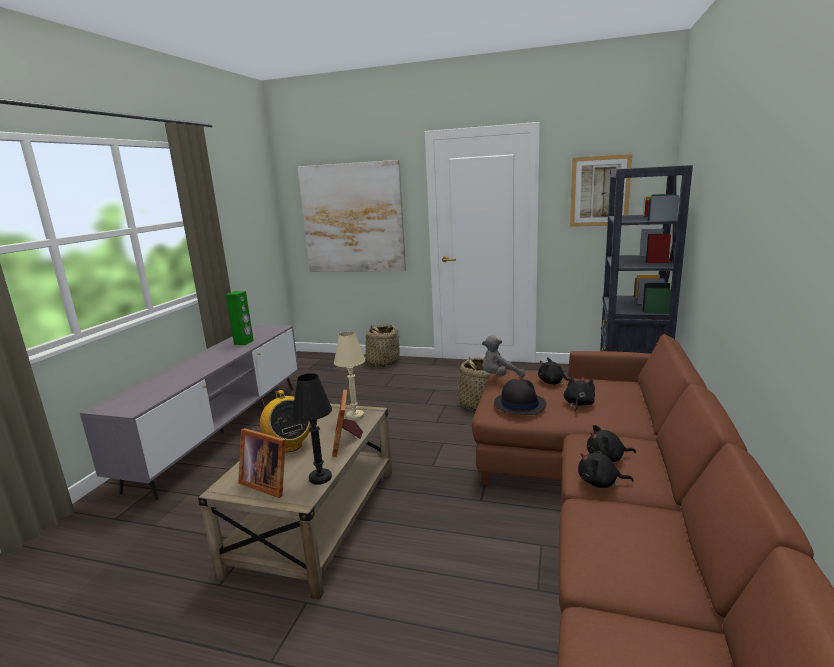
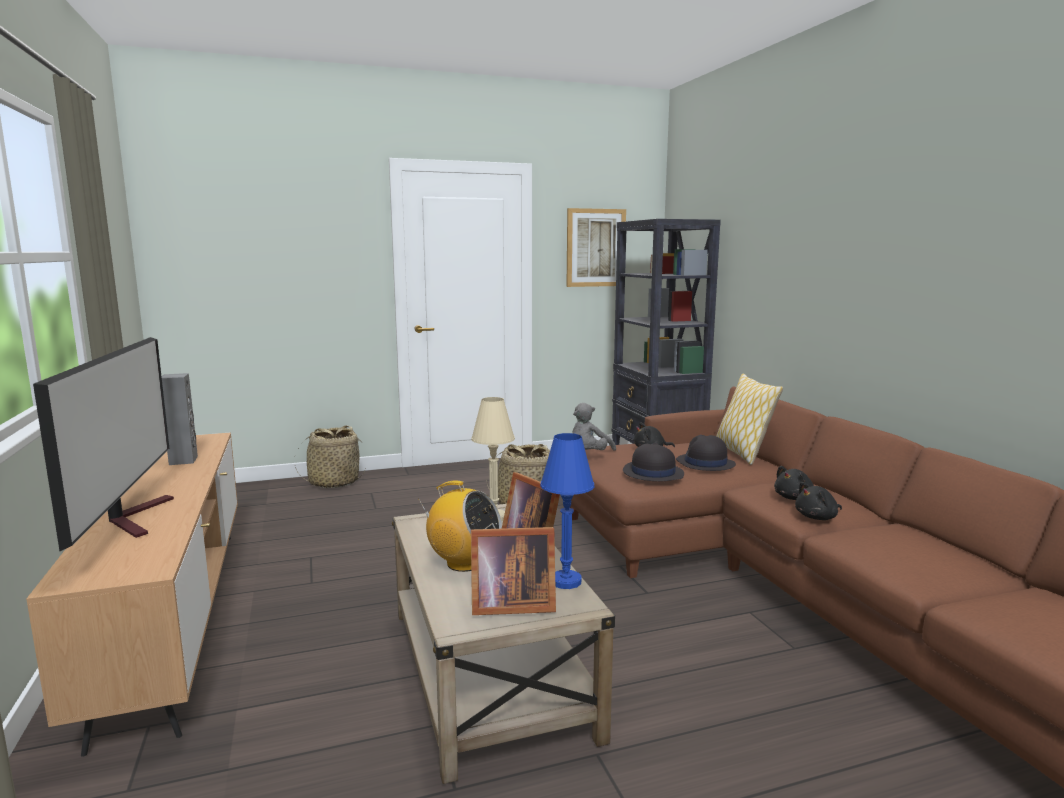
camera: 35 degrees left, 5 degrees down
(174, 375) = (134, 517): none -> television
(222, 433) = (177, 618): grey tv stand -> brown tv stand
(244, 342) = (184, 460): green speaker -> grey speaker
(320, 478) = (566, 581): black table lamp -> blue table lamp
(352, 218) = (275, 272): picture -> none
(578, 404) = (705, 463): black plush toy -> black hat
(634, 401) = (742, 453): none -> pillow

